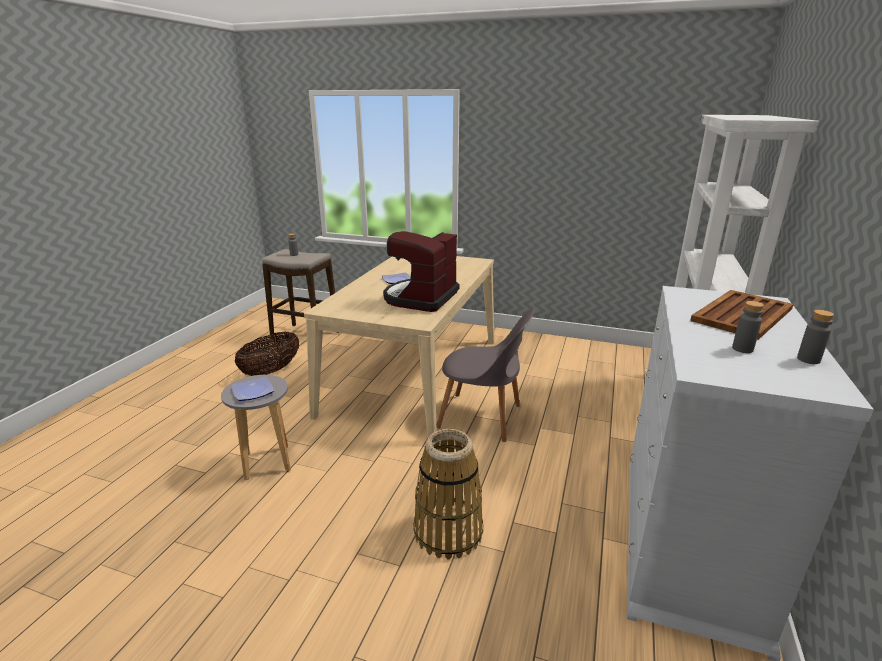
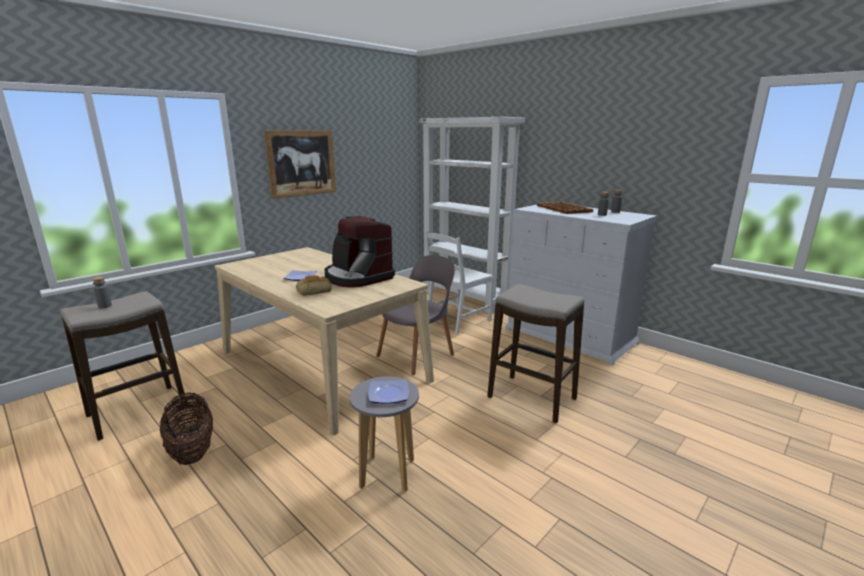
camera: 65 degrees left, 5 degrees down
(368, 293) = (314, 290): none -> bread
(448, 532) = (531, 398): basket -> stool
(533, 166) = (302, 163): none -> picture
(603, 420) = (458, 320): none -> white chair

